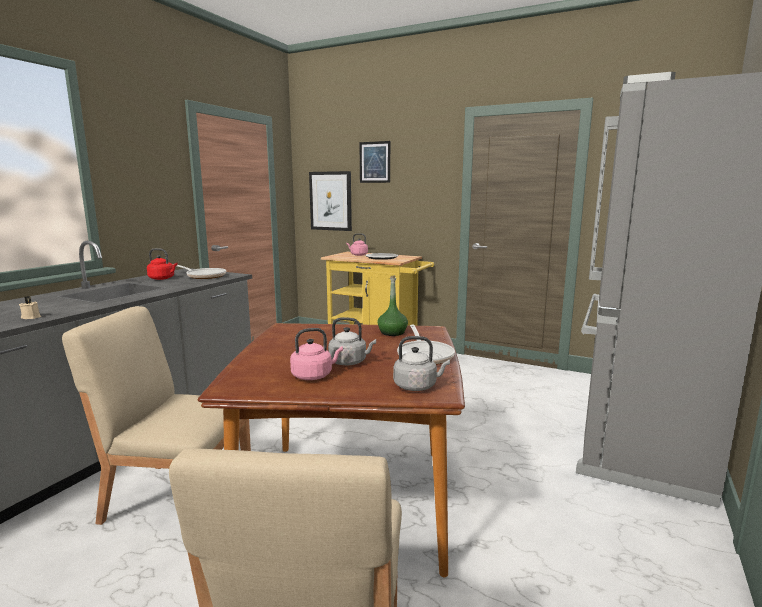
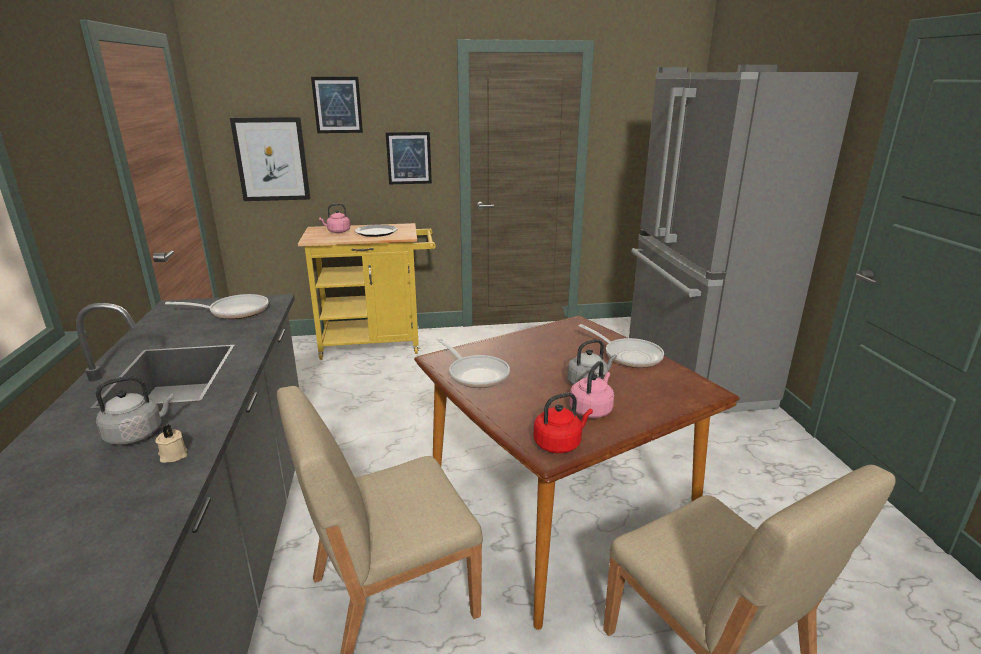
camera: 35 degrees left, 10 degrees up
(163, 278) = (181, 329): red kettle -> red kettle (559, 443)
(287, 338) = (476, 374): none -> frying pan
(392, 332) = (555, 336): green bottle -> none
(417, 386) = (684, 390): grey kettle -> grey kettle (138, 434)
(421, 203) = (409, 158): none -> picture

